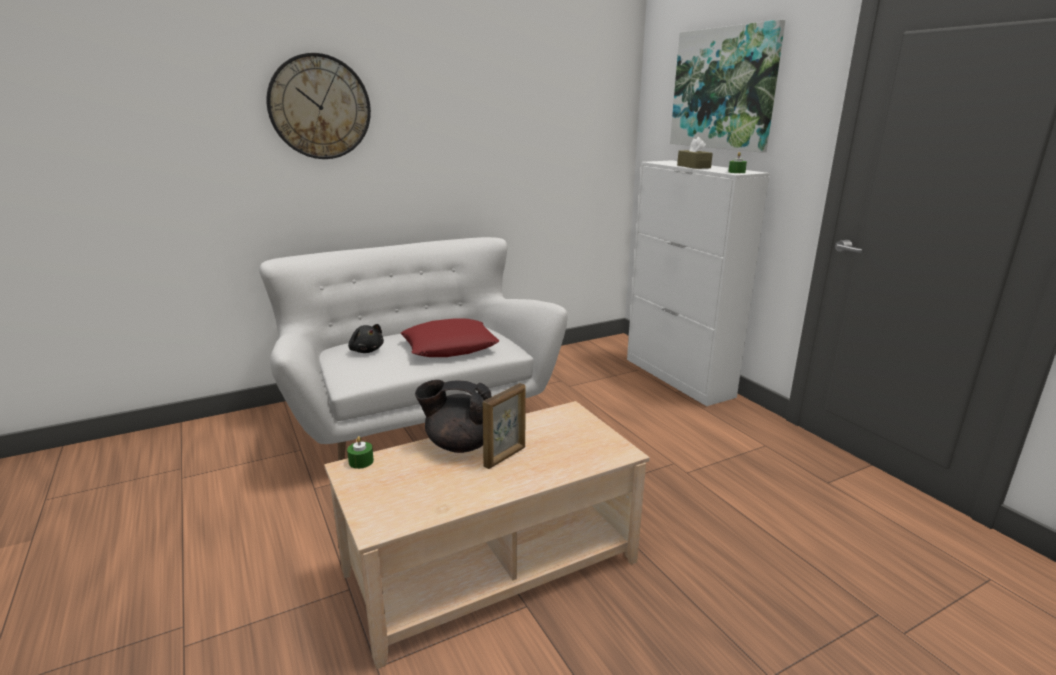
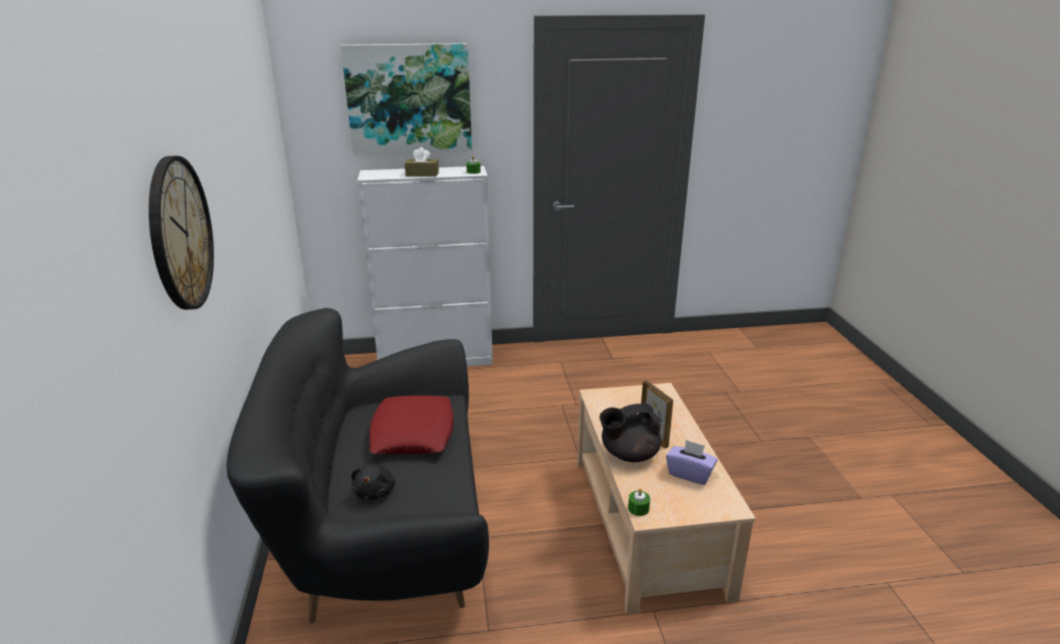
camera: 70 degrees left, 5 degrees up
(366, 350) = (375, 492): black plush toy -> black plush toy turned 120 degrees clockwise
(416, 415) = (383, 531): white sofa -> black sofa
(437, 489) = (690, 474): none -> purple tissue box
(459, 444) = (628, 454): black teapot -> black teapot turned 45 degrees clockwise

